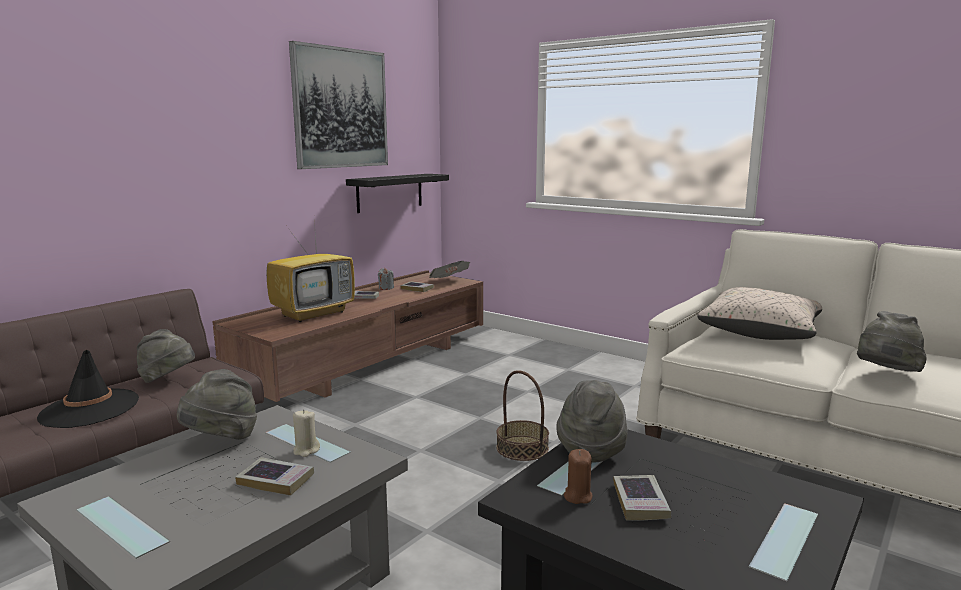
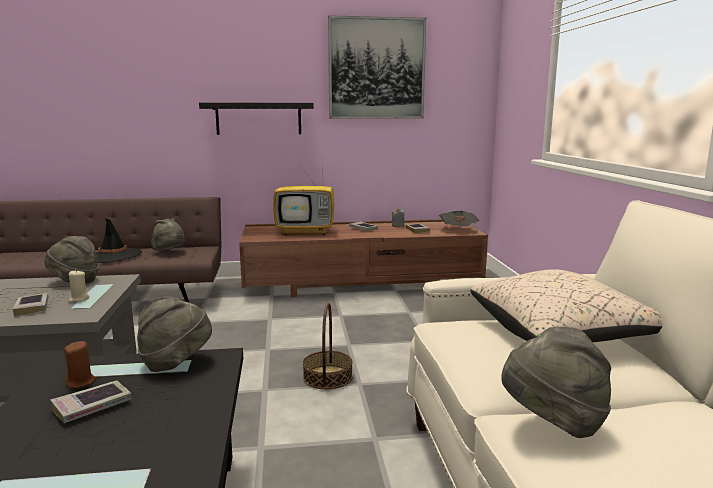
camera: 45 degrees right, 0 degrees up
(390, 192) = (427, 143): black shelf -> black shelf (258, 118)

